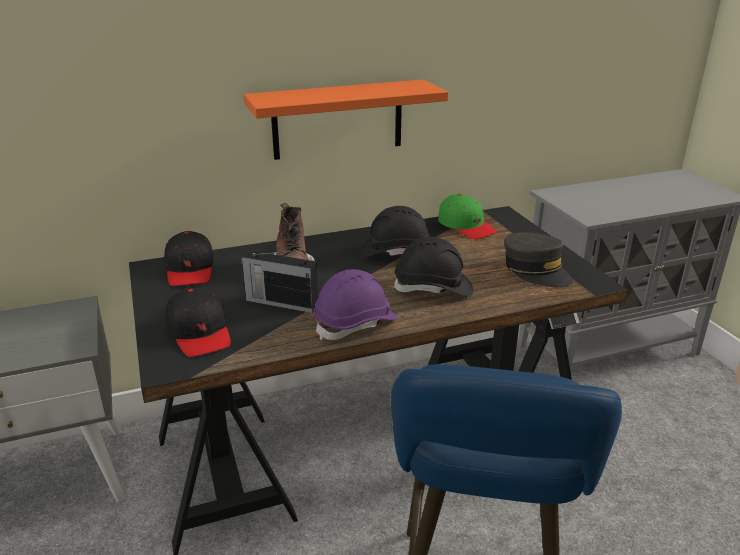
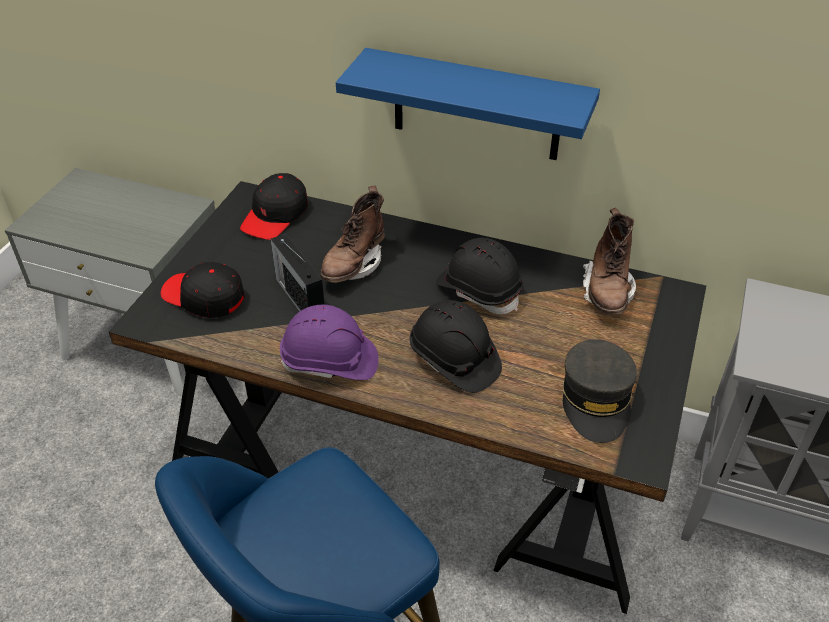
camera: 40 degrees right, 15 degrees up
(200, 332) = (203, 297): black cap -> black cap turned 105 degrees clockwise
(338, 119) = (476, 106): orange shelf -> blue shelf
(466, 226) = (607, 292): green cap -> brown boot

